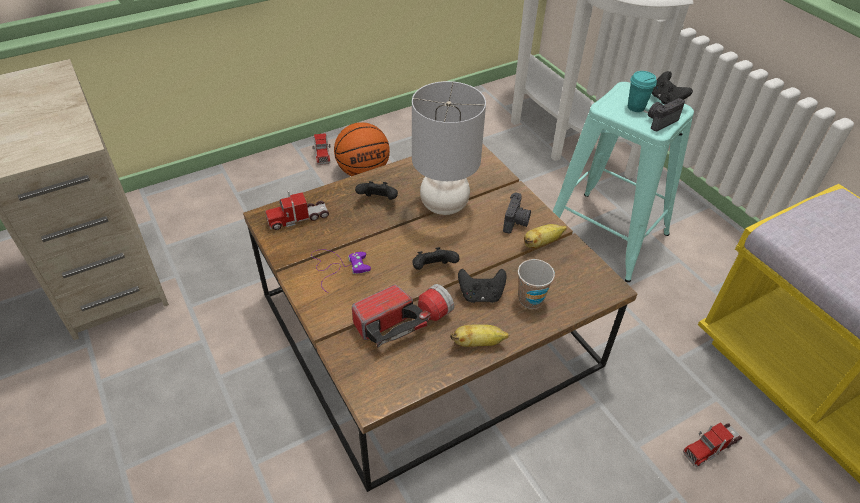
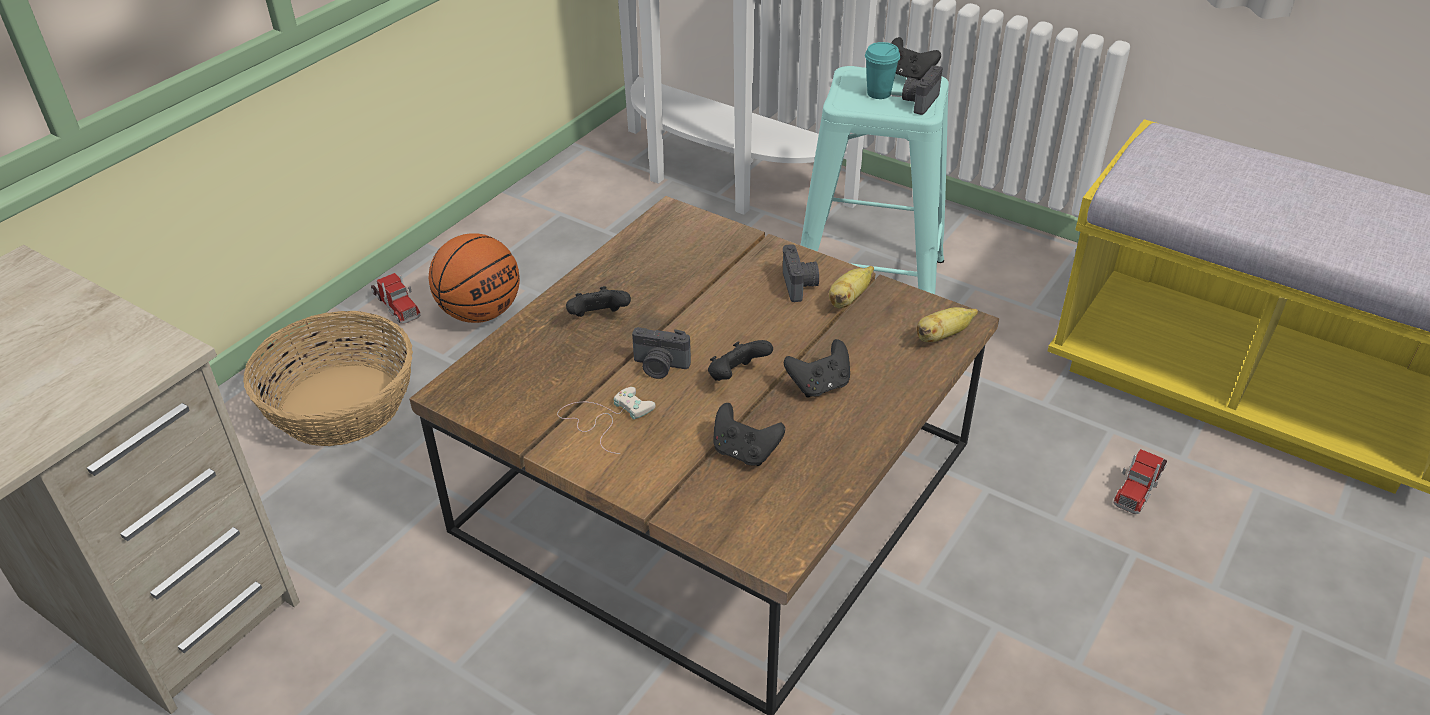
camera: 25 degrees left, 5 degrees down
(259, 200) = (342, 404): none -> basket
(298, 218) = (500, 378): toy truck -> none
(337, 266) = (605, 418): purple game controller -> white game controller
(392, 245) = (660, 367): none -> camera
(403, 321) = (744, 452): flashlight -> black game controller
(443, 205) = (691, 295): grey table lamp -> none
(478, 343) = (857, 441): banana -> banana (942, 336)
(530, 300) = (883, 369): cup -> none

